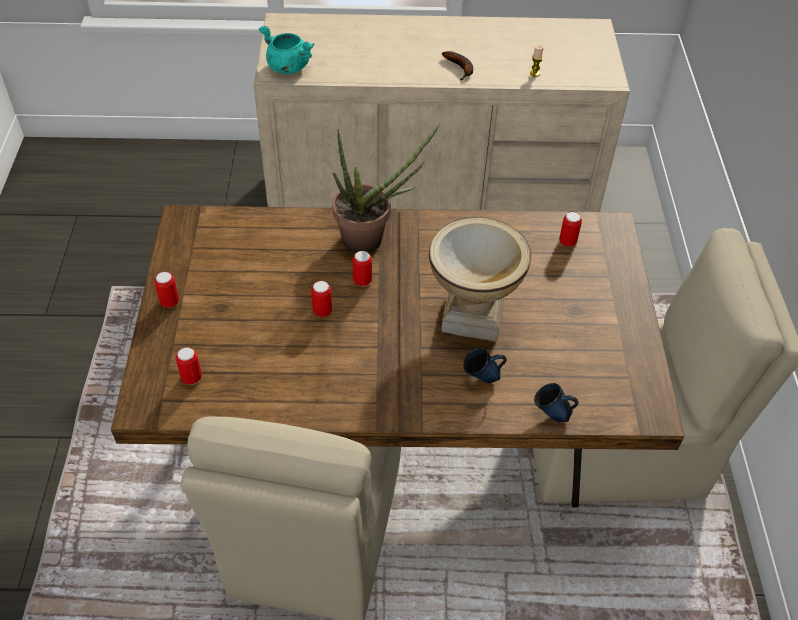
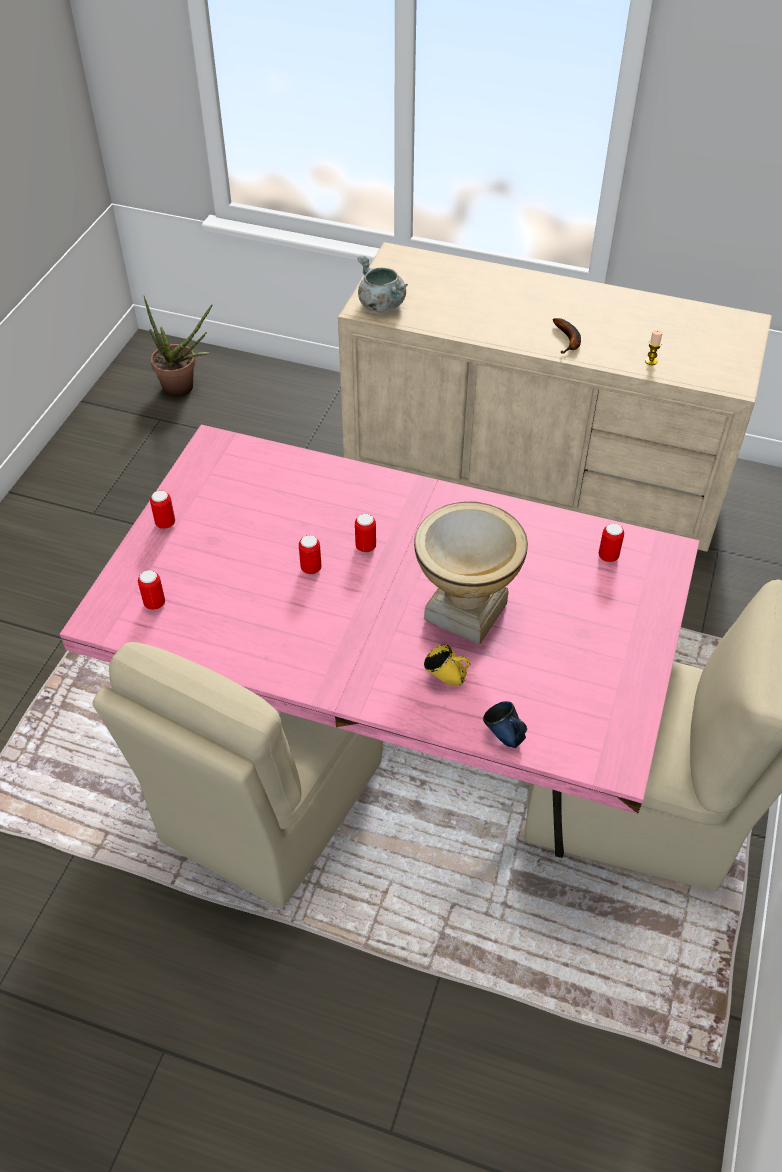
camera: 20 degrees right, 0 degrees up
(287, 67) = (380, 304): turquoise cooking pot -> grey cooking pot
(371, 240) = (394, 506): potted plant -> potted plant (184, 389)
(397, 438) = (393, 730): brown dining table -> pink dining table
(482, 379) = (446, 680): blue mug -> yellow mug

